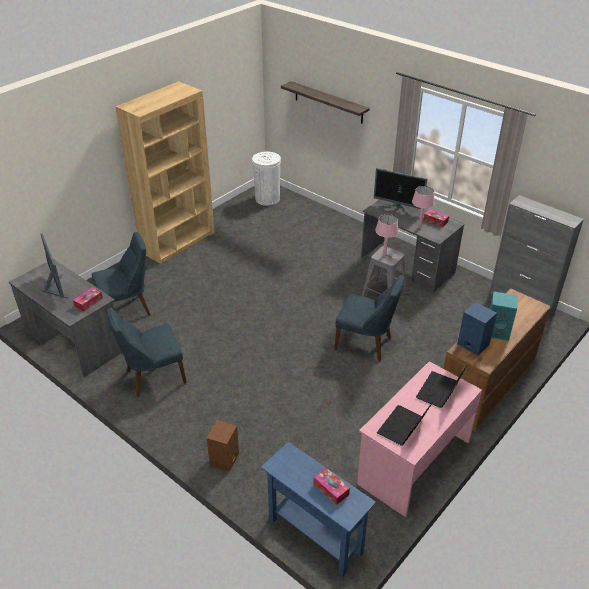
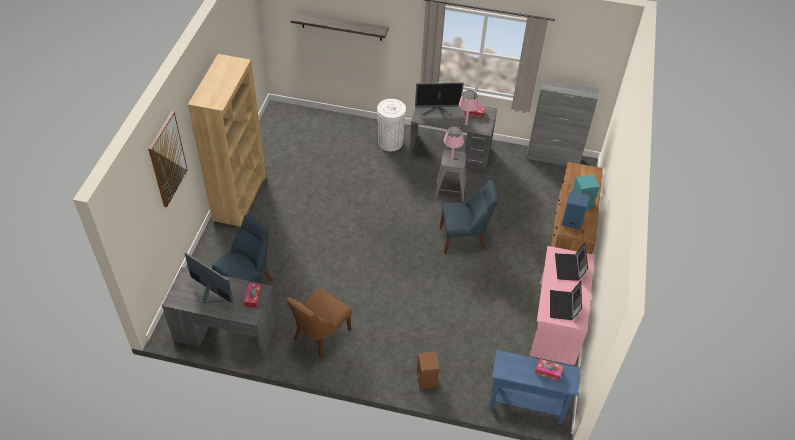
camera: 30 degrees left, 10 degrees up
(73, 148) = (167, 159): none -> picture
(153, 377) = (320, 336): blue chair -> brown chair
(267, 199) = (287, 122): white trash can -> white trash can (390, 142)

